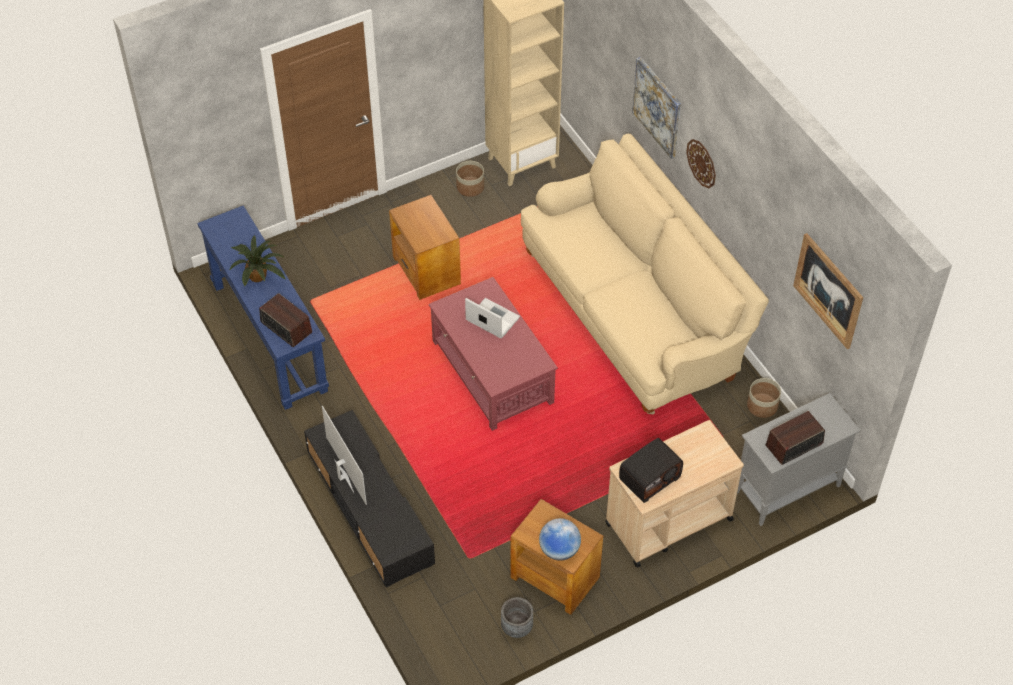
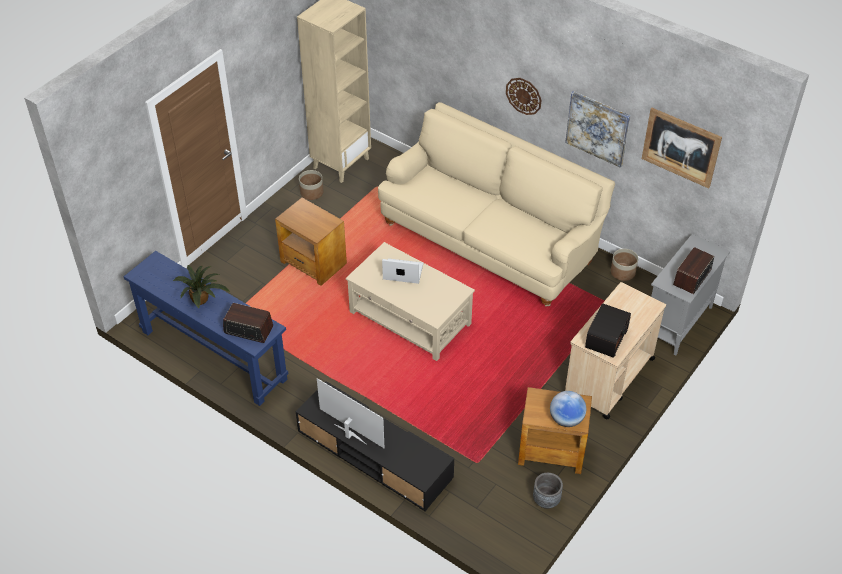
camera: 25 degrees left, 5 degrees down
(492, 372) = (410, 318): red coffee table -> beige coffee table
(657, 107) = (467, 67): picture -> picture (597, 128)

